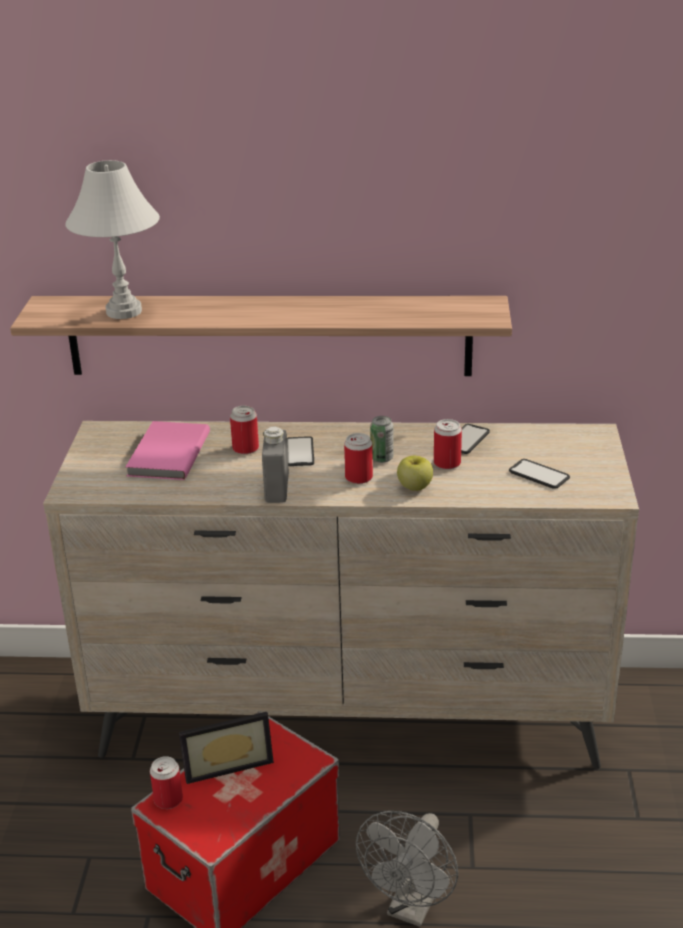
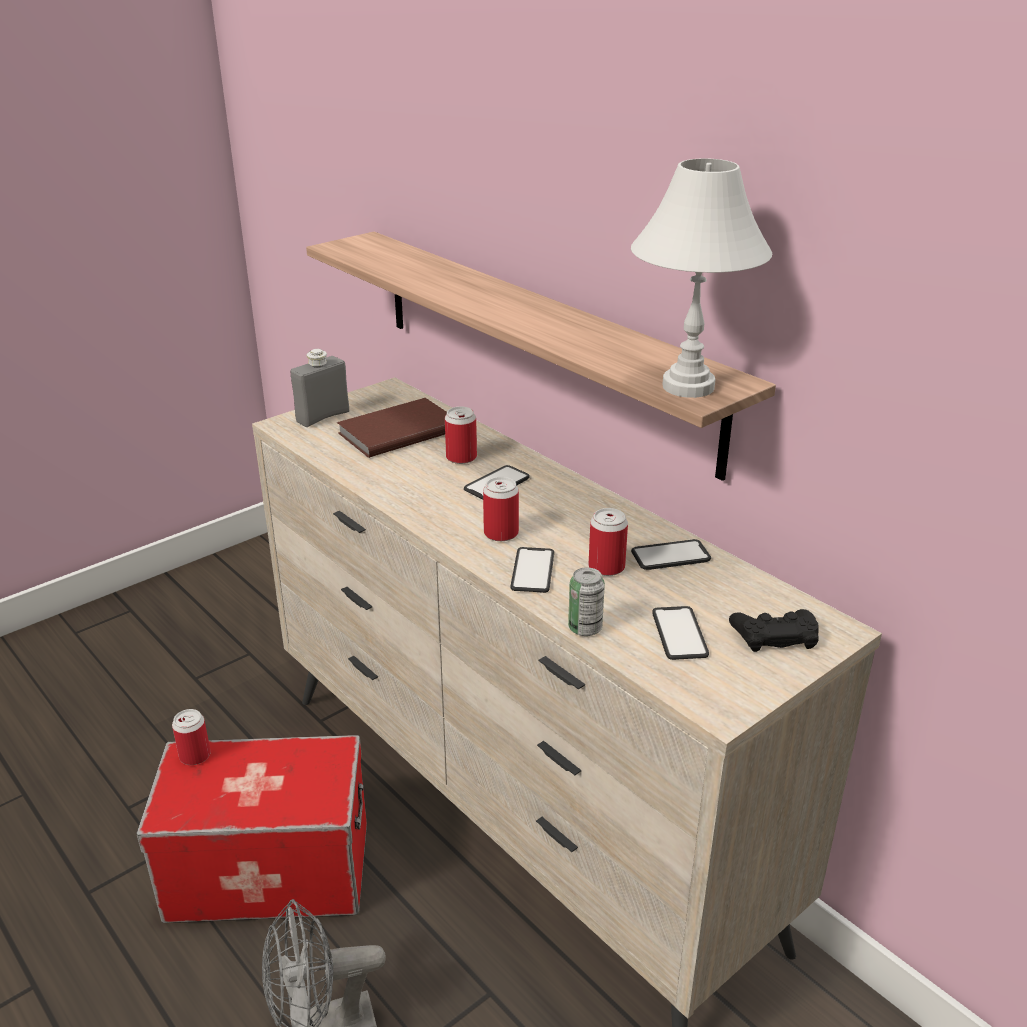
camera: 45 degrees right, 0 degrees up
(124, 311) = (403, 264): white table lamp -> white table lamp (689, 387)
(166, 454) = (396, 431): pink book -> brown book
(226, 762) = (272, 759): picture frame -> none
(277, 489) = (418, 504): grey bottle -> grey bottle (323, 417)
(382, 458) = (556, 527): can -> can (585, 628)
(414, 487) = (532, 571): apple -> phone
(578, 450) = (774, 635): none -> black game controller

